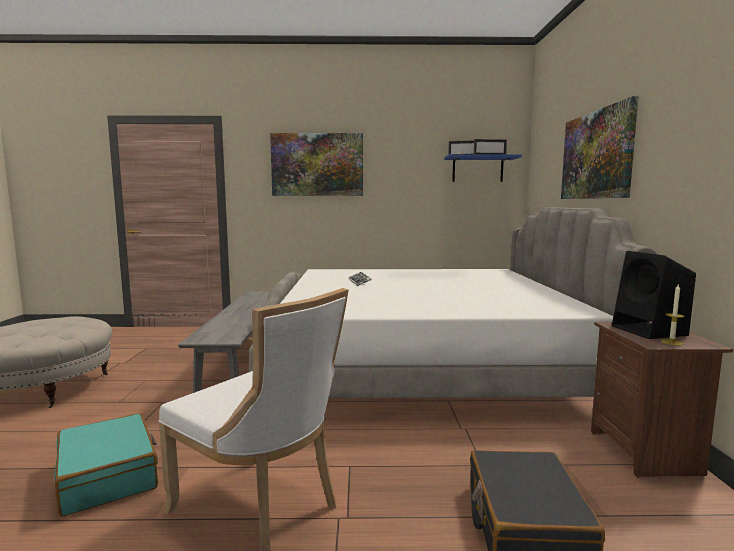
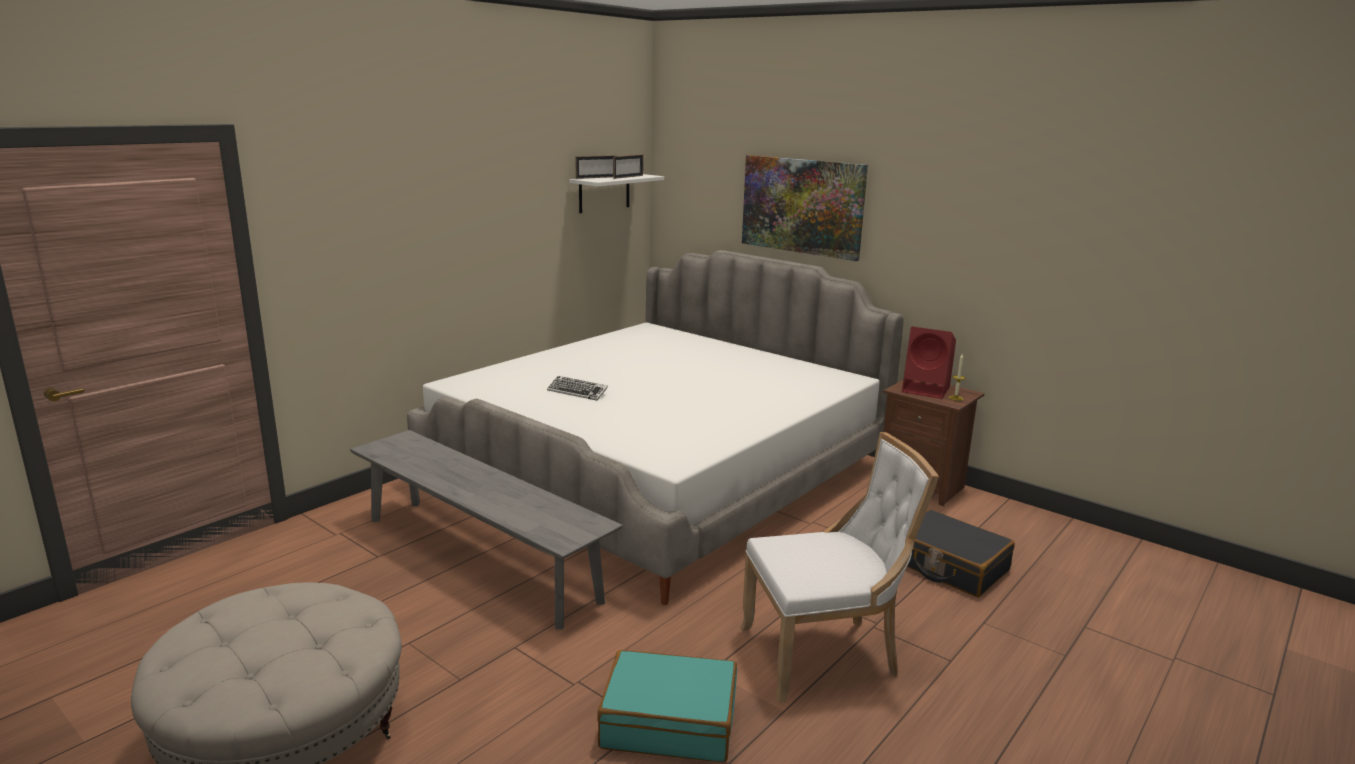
camera: 50 degrees left, 10 degrees up
(317, 164) = (409, 206): picture -> none
(477, 169) = (604, 193): blue shelf -> white shelf
(650, 331) = (927, 390): black speaker -> red speaker

